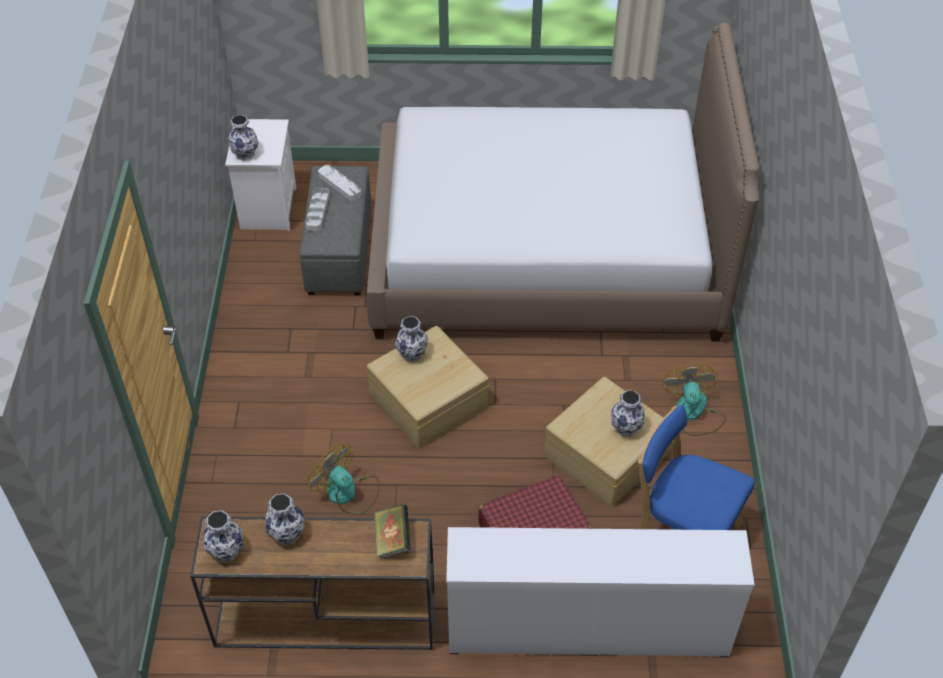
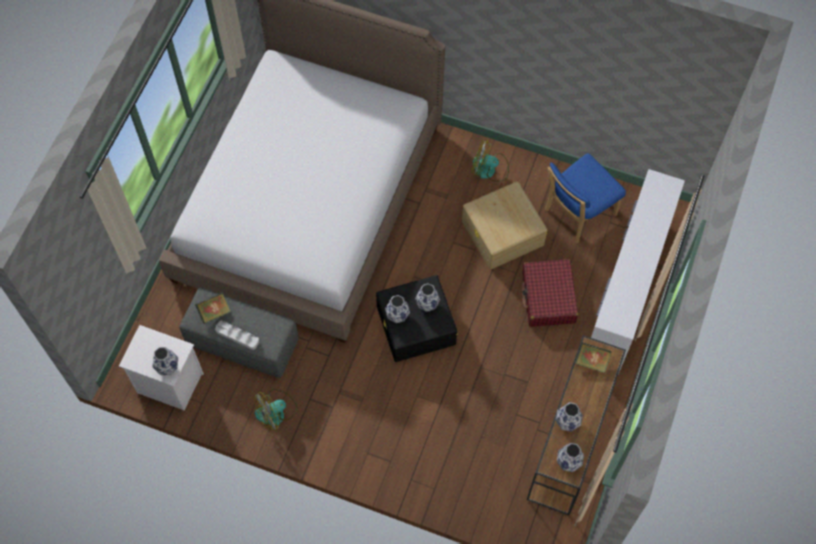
camera: 70 degrees left, 15 degrees up
(340, 185) = (214, 312): grey tray -> book
(347, 493) = (476, 400): fan -> fan (276, 412)
(427, 400) = (416, 326): beige storage box -> black storage box
(626, 428) = (511, 208): vase -> vase (427, 304)

